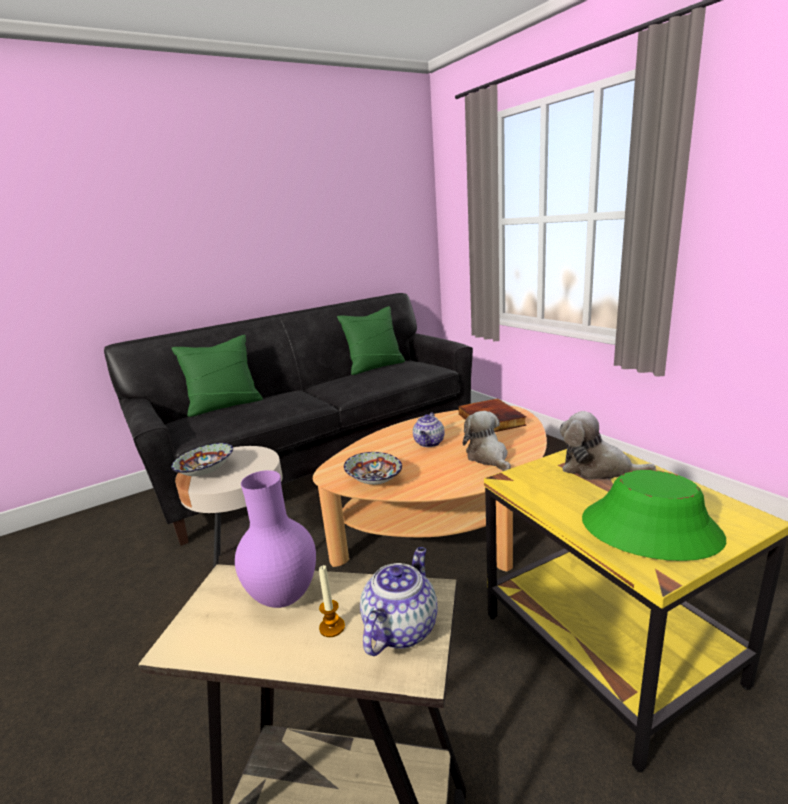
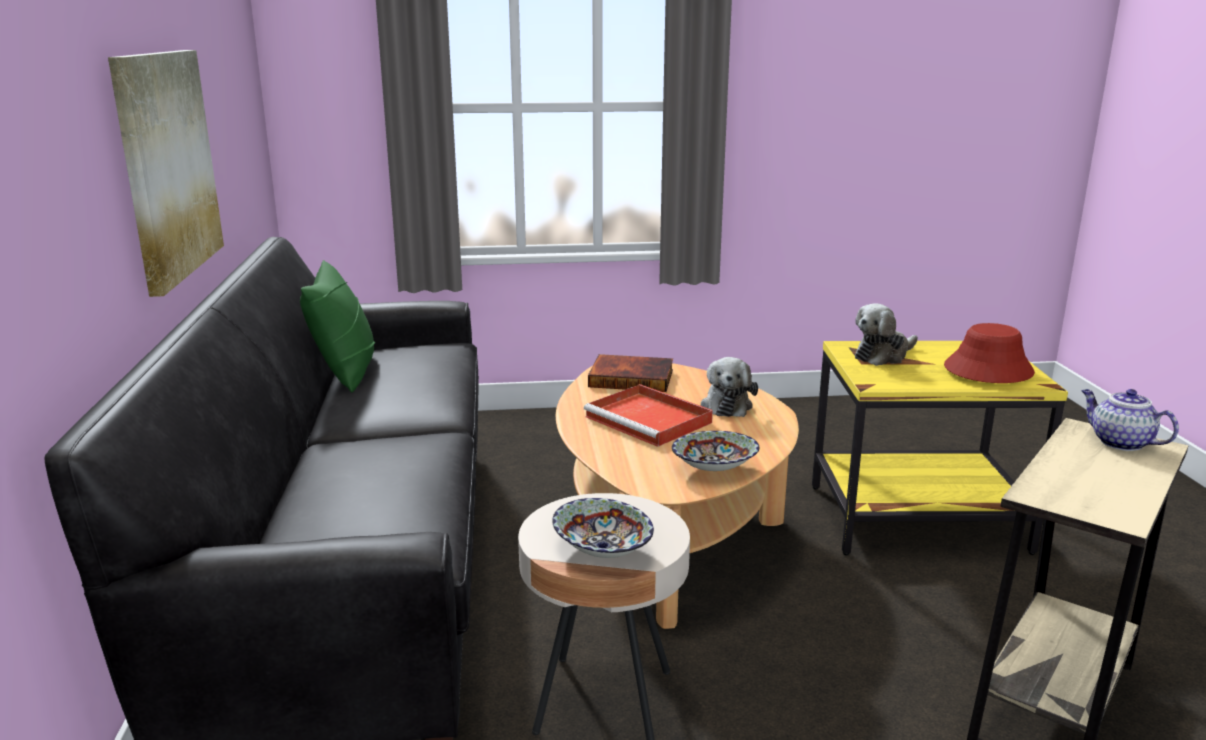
camera: 65 degrees left, 0 degrees up
(225, 405) = (289, 508): green pillow -> none
(274, 249) = (167, 165): none -> picture
(284, 596) = (1069, 474): purple vase -> none
(332, 627) = (1114, 463): candle -> none
(429, 443) = (650, 420): teapot -> red tray
(488, 457) = (727, 405): plush toy -> plush toy turned 90 degrees counterclockwise
(650, 529) = (988, 370): green hat -> red hat

